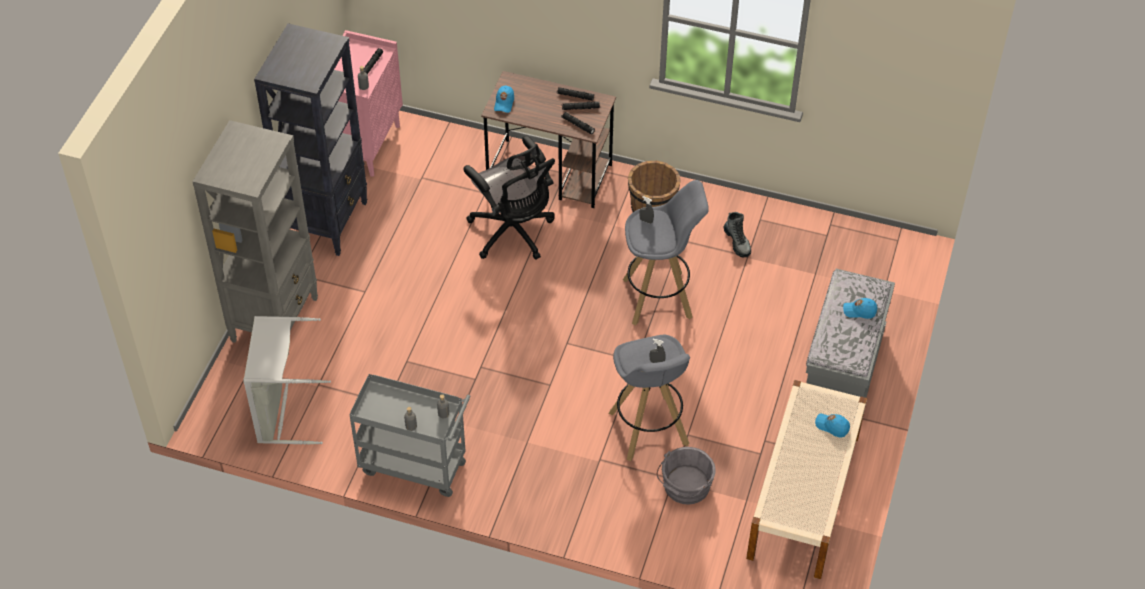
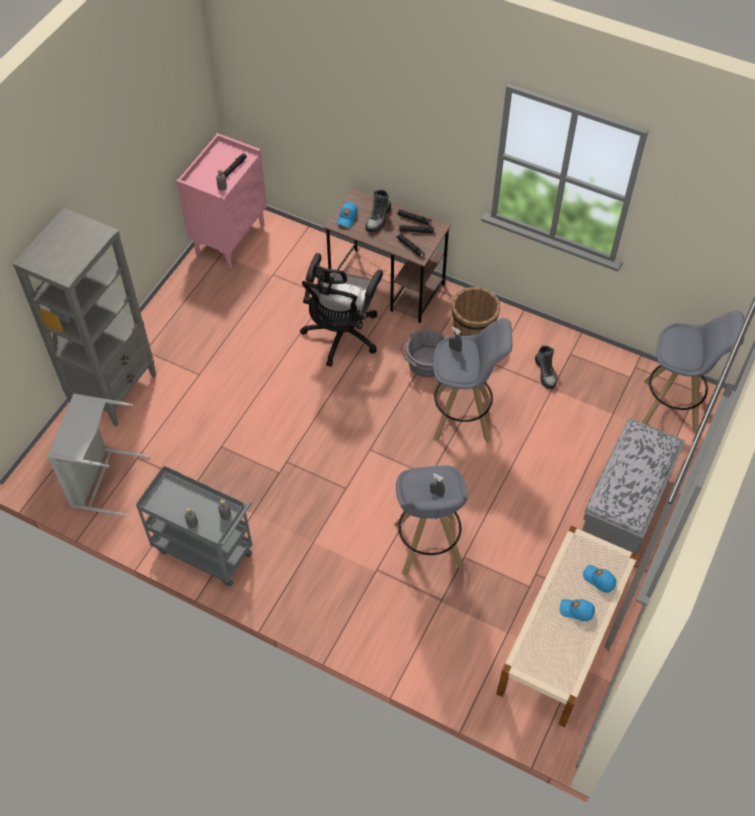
camera: 10 degrees right, 5 degrees up
(327, 221) = (181, 304): black bookcase -> none
(512, 231) = (342, 335): office chair -> office chair turned 45 degrees clockwise
(537, 100) = (378, 219): none -> boot
(685, 487) = (451, 610): grey bucket -> grey bucket (425, 363)
(859, 311) = (645, 465): blue cap -> blue cap (576, 610)
(876, 259) = (673, 407): none -> grey stool

